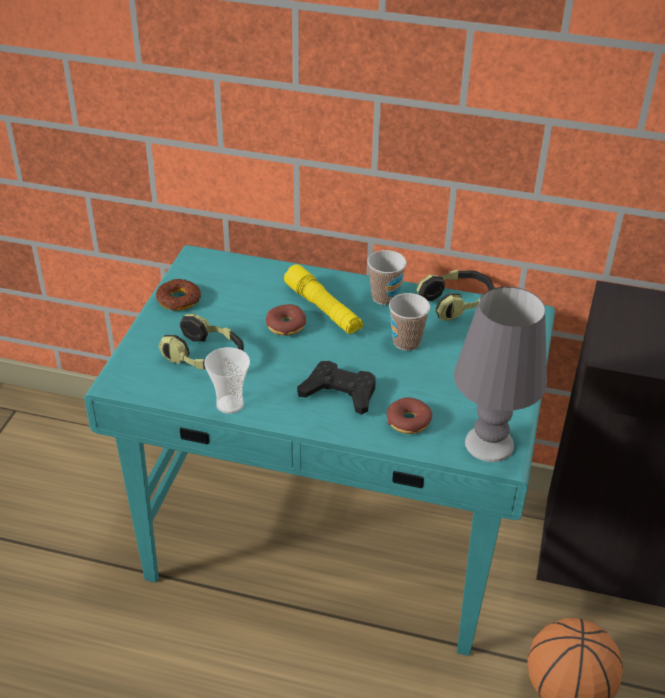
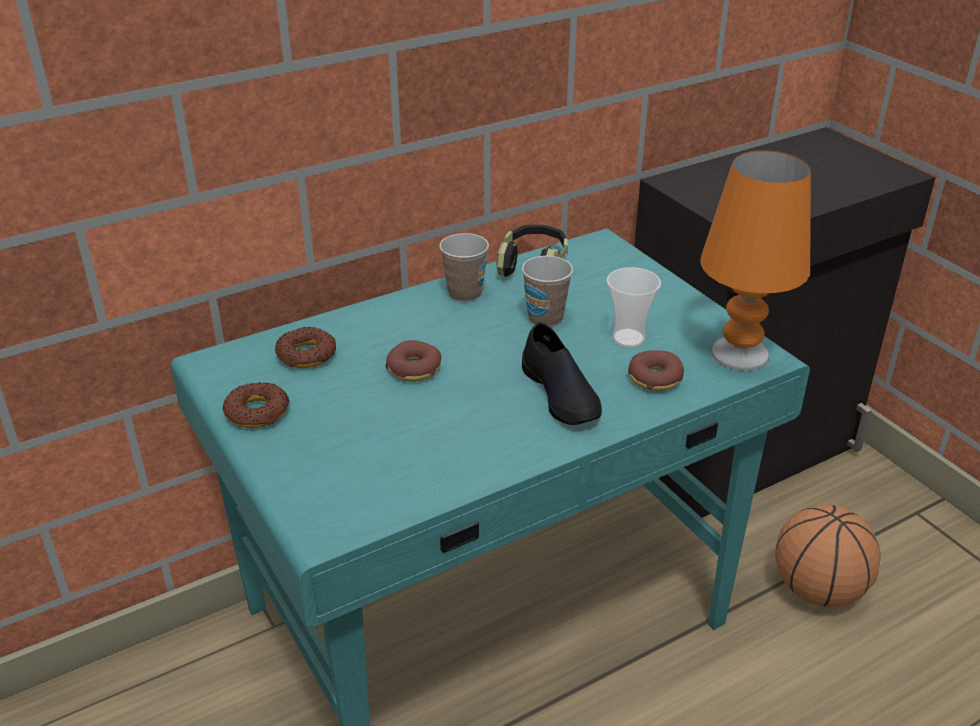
camera: 45 degrees left, 5 degrees down
(205, 357) = (380, 446): headphones -> none
(230, 404) = (480, 471): cup -> cup (628, 338)
(246, 282) = (306, 355): none -> donut
(323, 309) = (426, 334): yellow flashlight -> none
(339, 393) = (561, 393): black game controller -> black shoe
(488, 443) = (739, 354): grey table lamp -> orange table lamp

